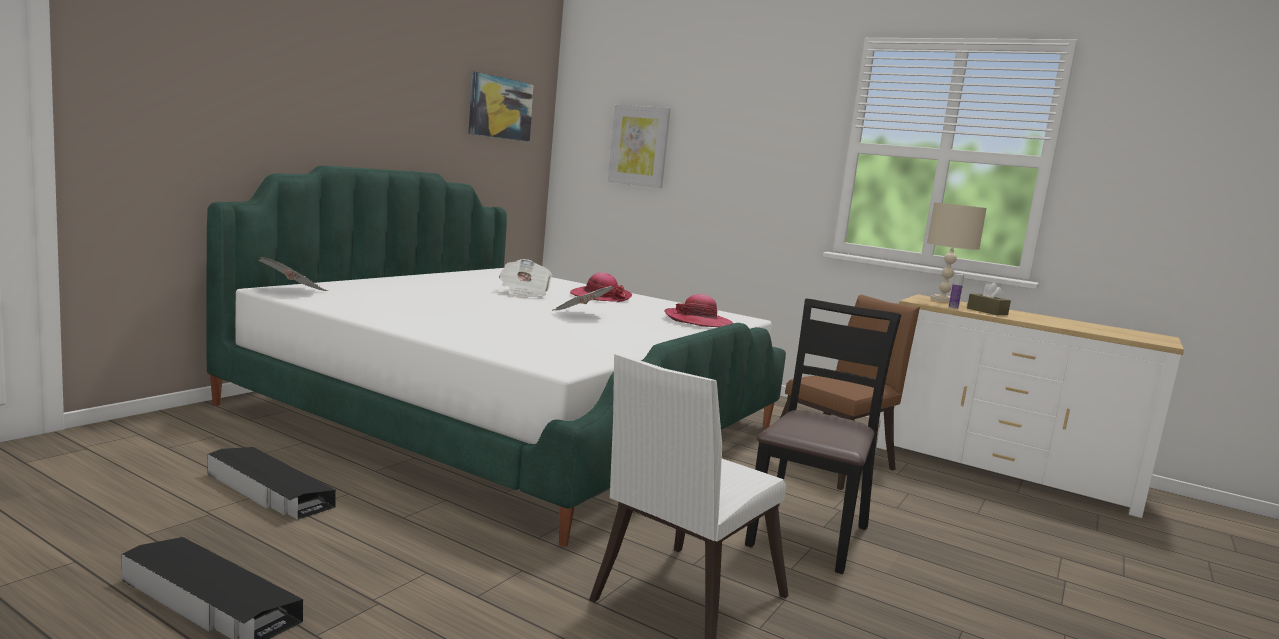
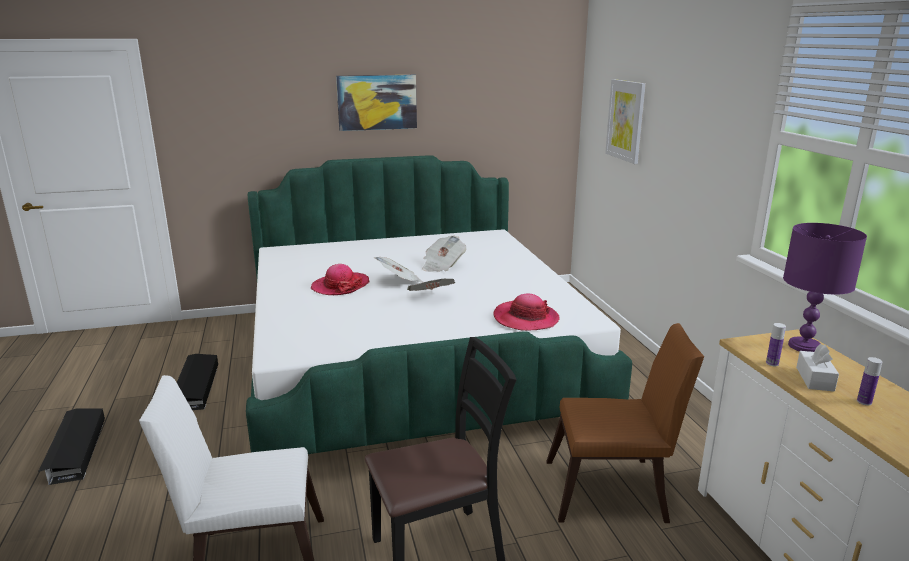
camera: 45 degrees right, 10 degrees up
(293, 292) = (283, 253): newspaper -> newspaper (400, 282)
(500, 108) = (511, 91): picture -> picture (377, 102)
(600, 297) = (504, 275): hat -> hat (340, 286)
(943, 300) = (805, 346): beige table lamp -> purple table lamp
(987, 311) = (814, 379): brown tissue box -> white tissue box
(1028, 317) = (864, 402): none -> bottle

